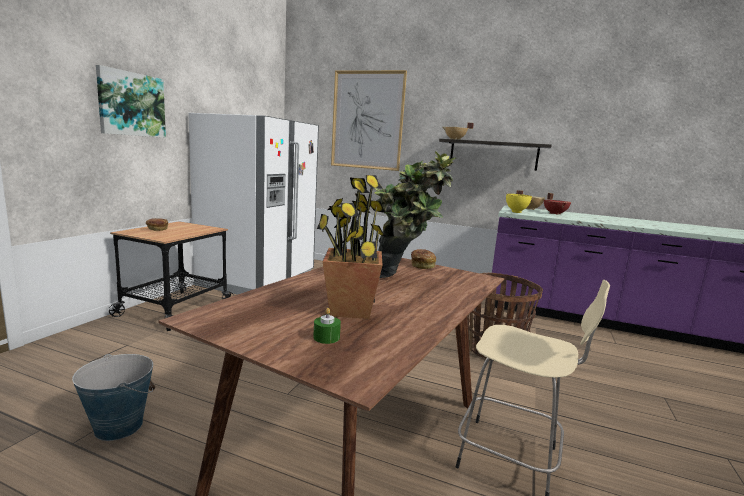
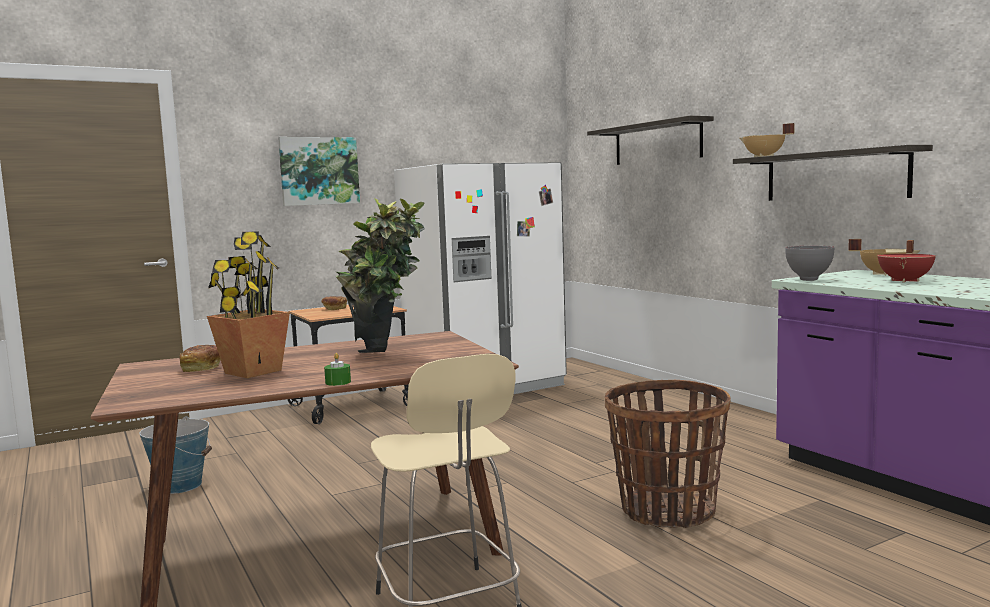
camera: 40 degrees right, 5 degrees down
(326, 337) = (179, 384): green candle -> green candle (338, 382)
(367, 120) = (657, 143): picture -> shelf
(422, 266) = (458, 346): bread -> bread (202, 369)
(516, 212) = (807, 280): yellow bowl -> grey bowl

